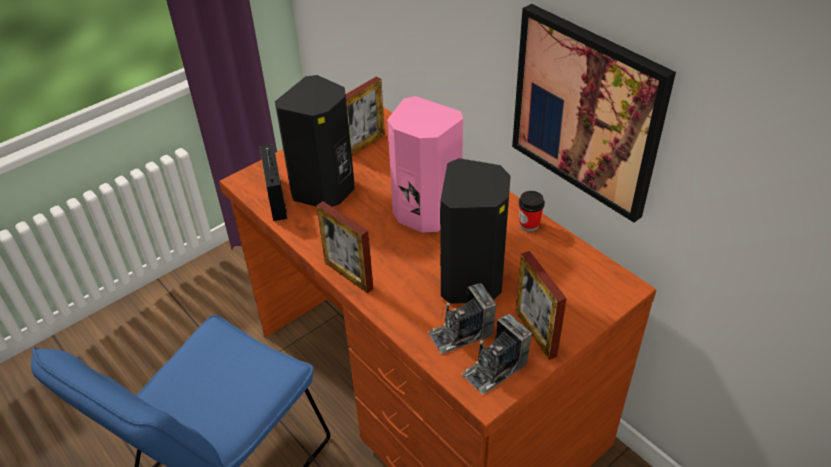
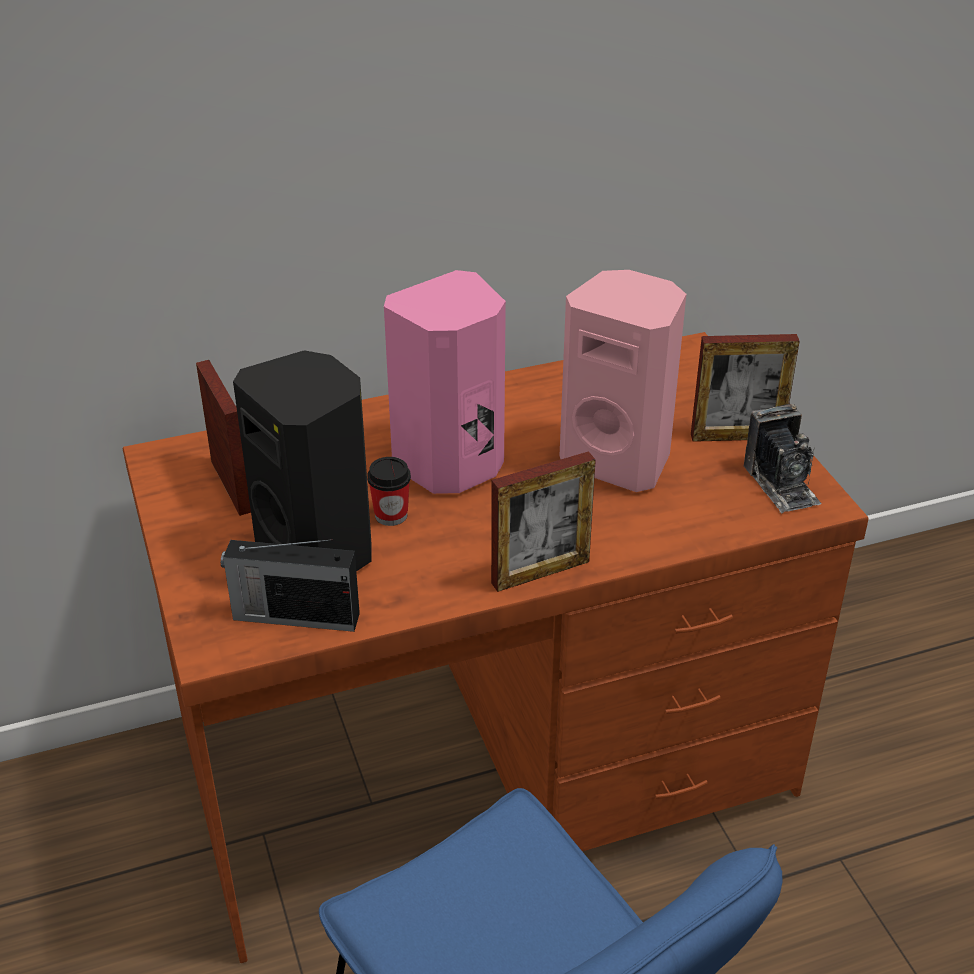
camera: 70 degrees left, 5 degrees down
(461, 333) = (709, 495): camera -> none
(472, 281) = (618, 460): black speaker -> pink speaker
(529, 225) = (537, 384): cup -> cup (391, 515)
(587, 111) = (559, 176): picture -> none

